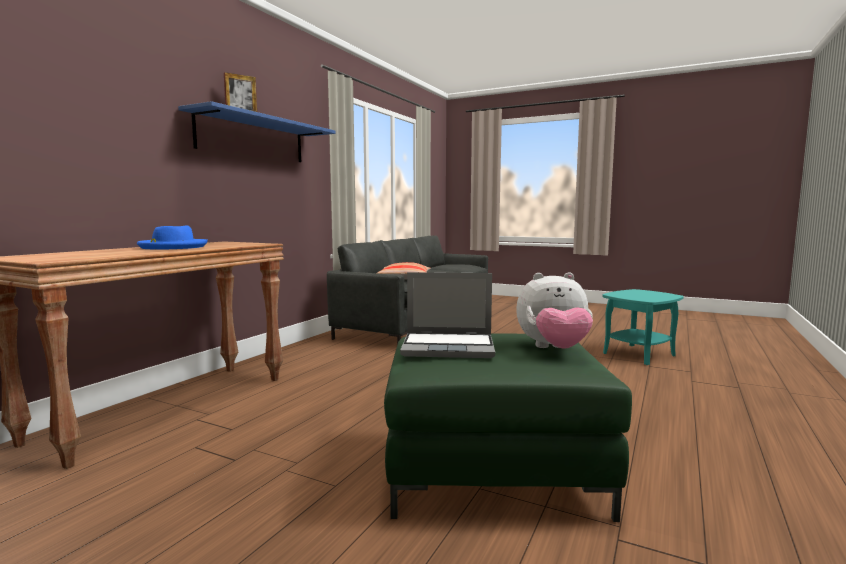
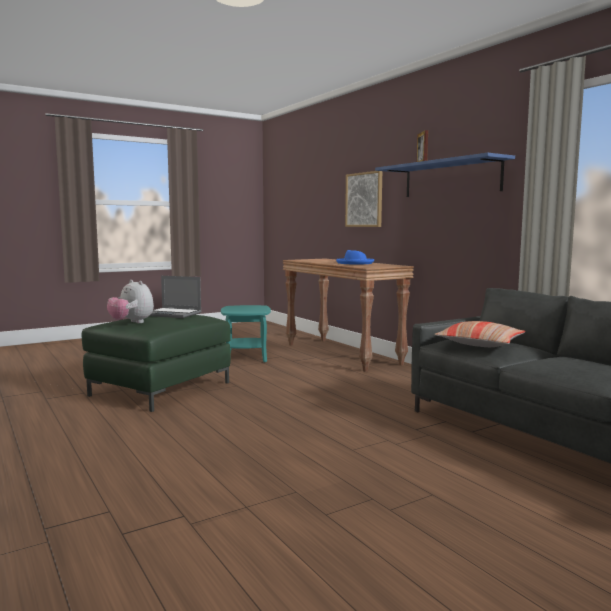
camera: 120 degrees right, 0 degrees up
(95, 136) = (364, 199): none -> picture
(449, 347) = (174, 314): laptop -> laptop turned 105 degrees counterclockwise
(553, 349) = (132, 323): plush toy -> plush toy turned 75 degrees counterclockwise
(638, 355) = (228, 538): turquoise side table -> turquoise side table (246, 357)

